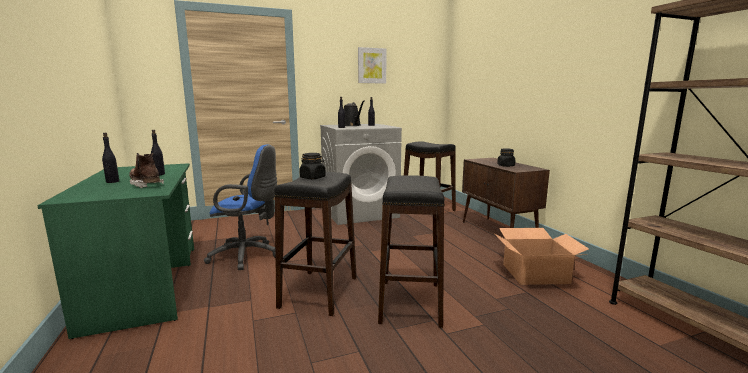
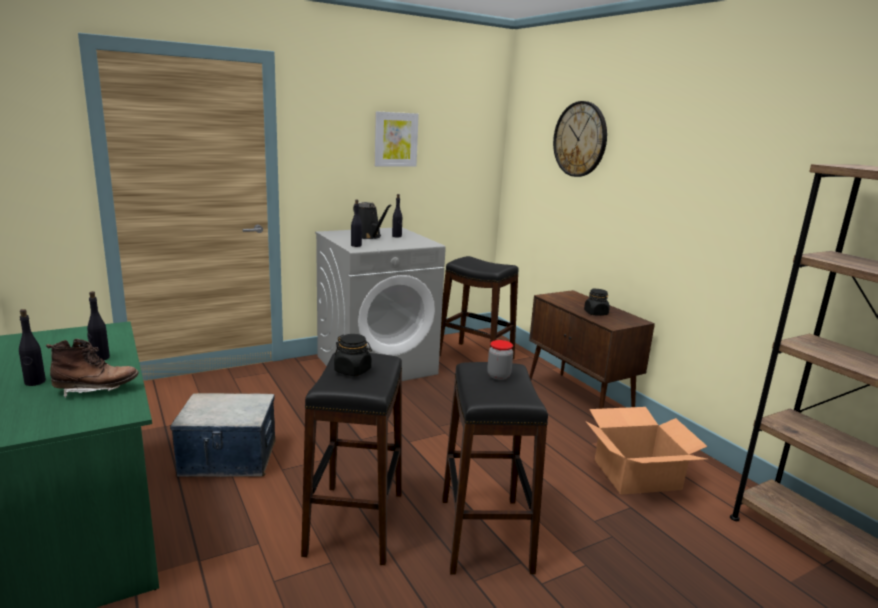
camera: 10 degrees left, 5 degrees up
(145, 184) = (96, 390): brown boot -> brown boot turned 135 degrees clockwise
(248, 256) = (228, 458): blue office chair -> storage box
(414, 180) = (498, 376): none -> jar
(493, 53) = (580, 139): none -> wall clock

